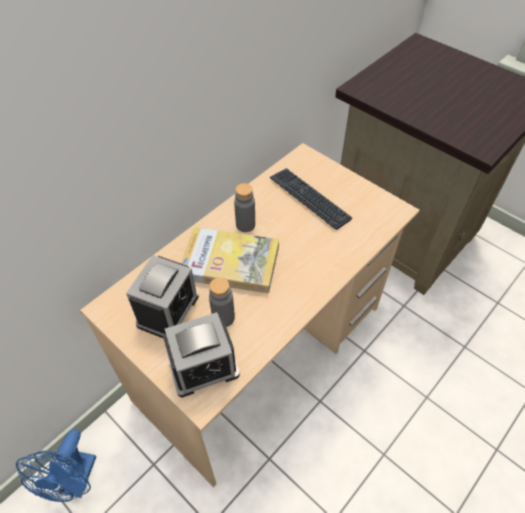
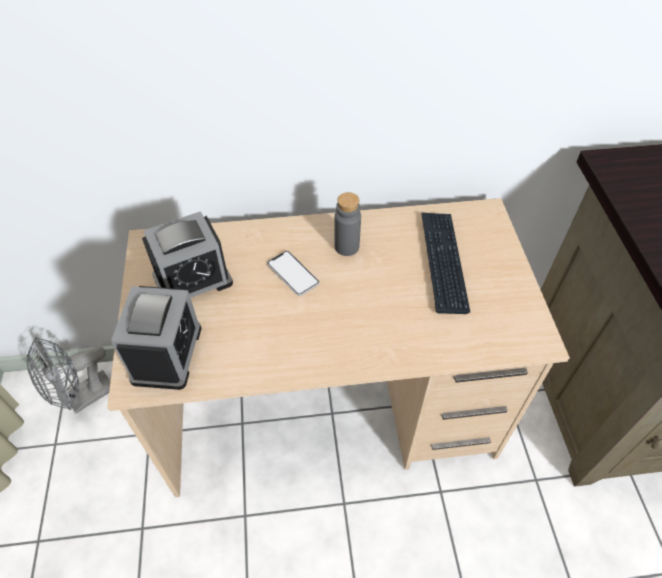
camera: 40 degrees right, 0 degrees up
(76, 482) = (83, 398): blue fan -> grey fan
(203, 367) = (167, 354): alarm clock -> alarm clock turned 105 degrees counterclockwise
(223, 317) = (231, 321): grey bottle -> none
(230, 262) = (293, 274): book -> phone

